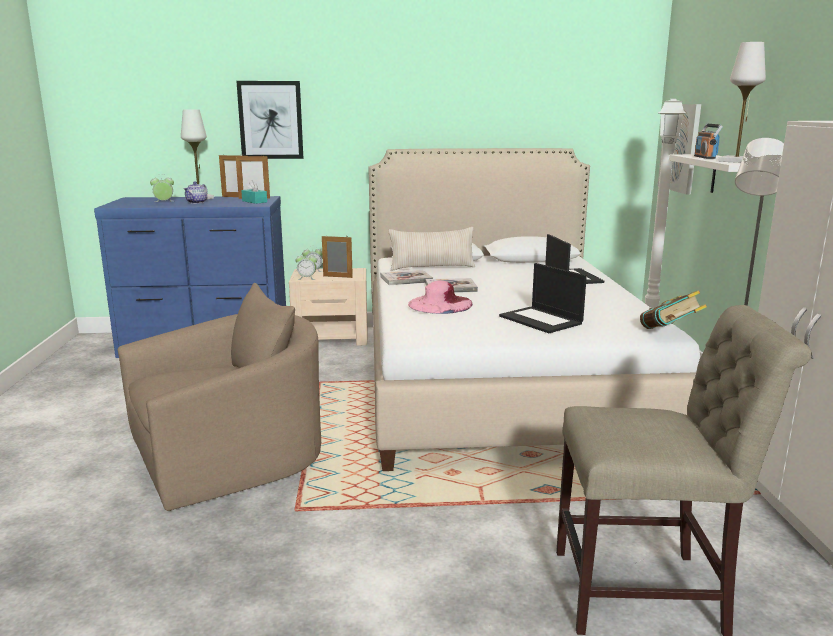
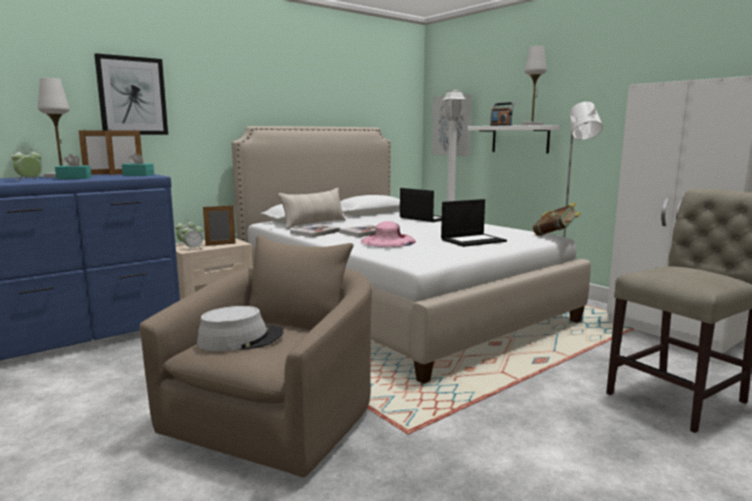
camera: 35 degrees left, 5 degrees down
(181, 378) = (240, 339): none -> grey hat
(197, 202) = (74, 178): teapot -> turquoise tissue box
(542, 320) = (473, 240): laptop -> laptop turned 45 degrees counterclockwise

